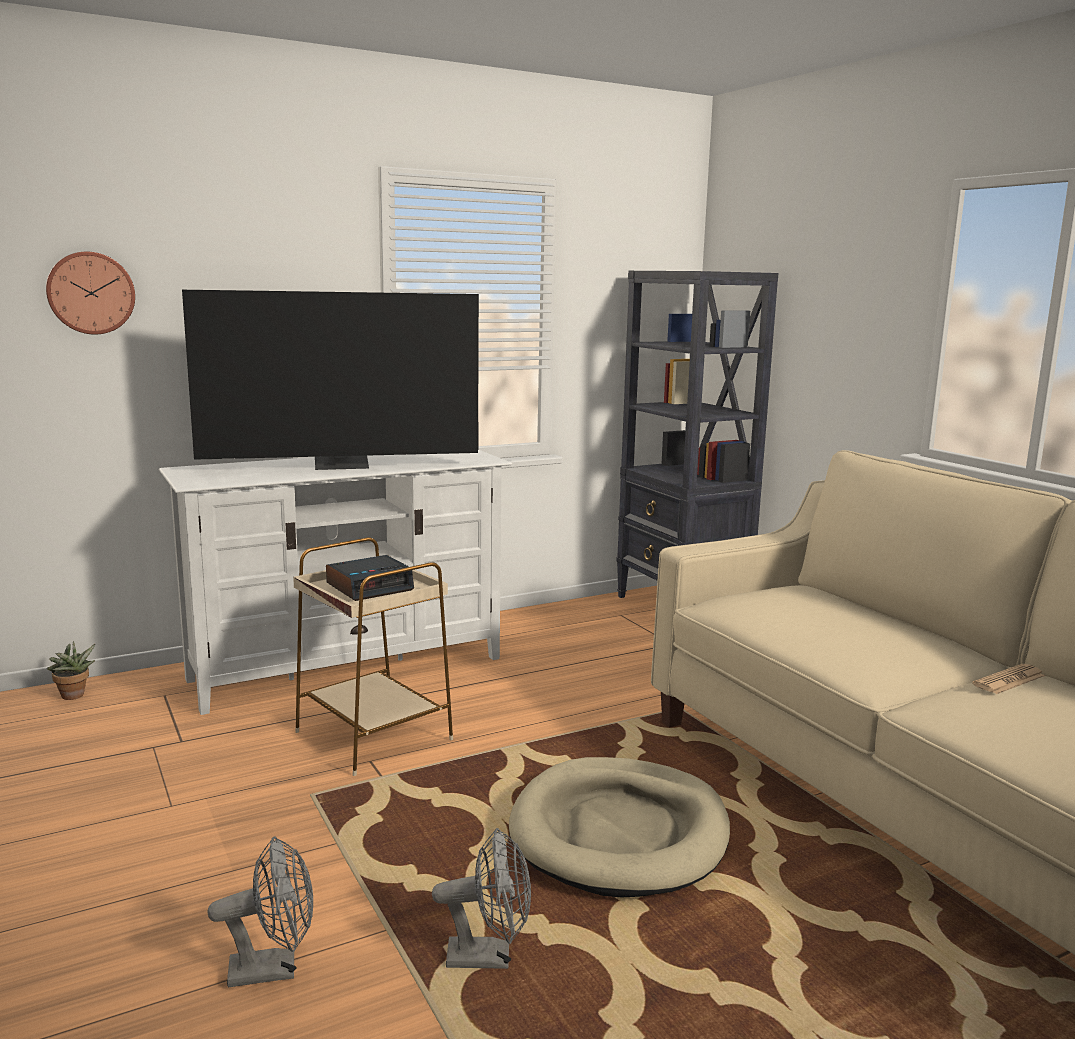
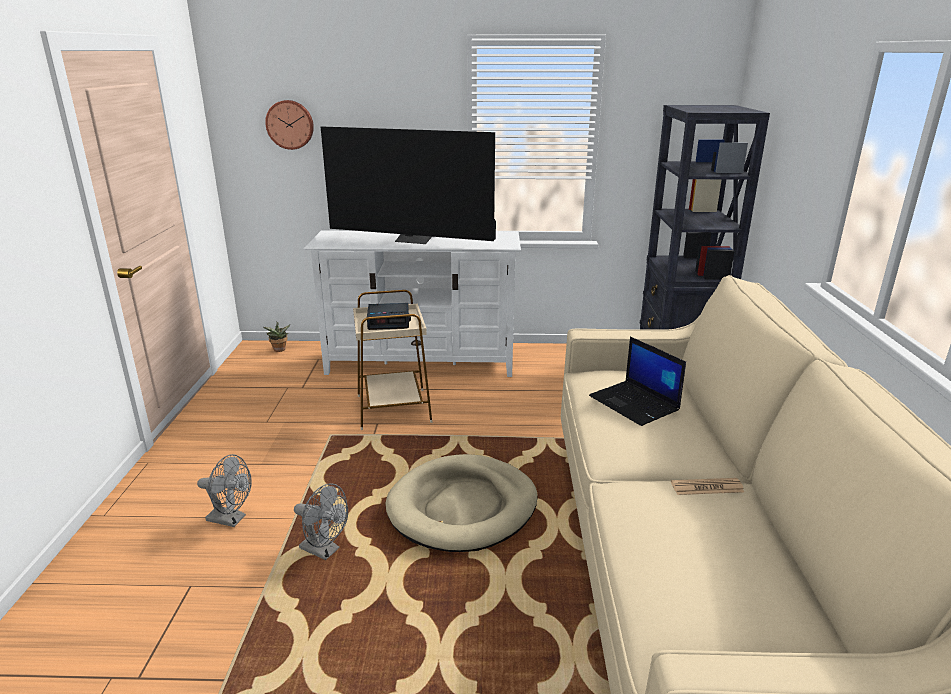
camera: 30 degrees right, 10 degrees up
(818, 619) = (635, 403): none -> laptop

